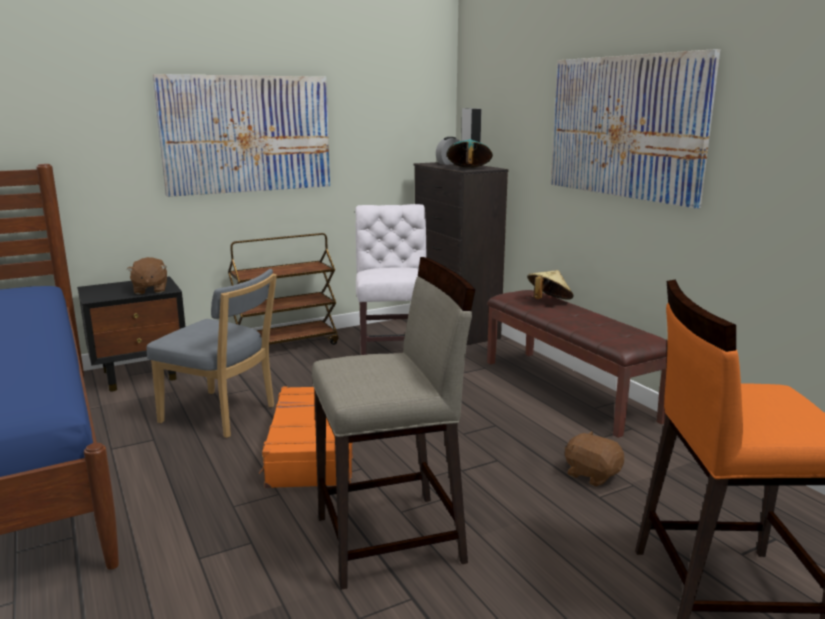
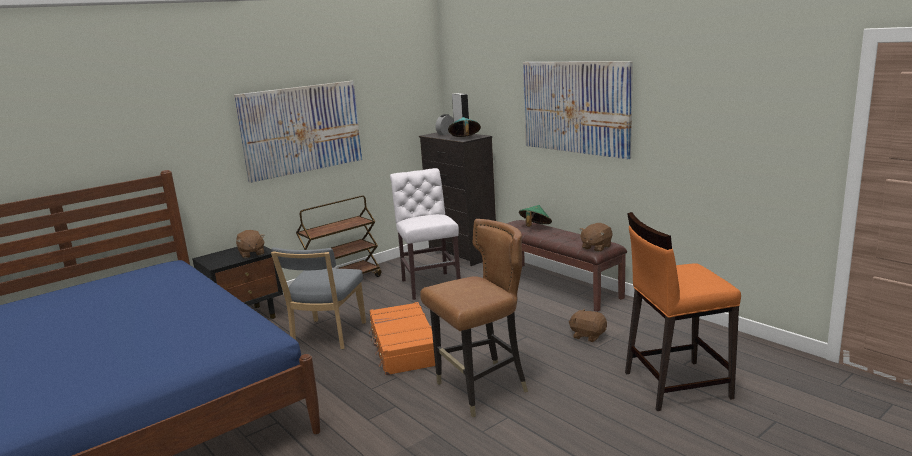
camera: 10 degrees left, 0 degrees up
(222, 415) = (327, 336): grey chair -> grey chair turned 90 degrees clockwise
(391, 539) = (481, 390): beige stool -> brown chair
(548, 302) = (535, 227): beige hat -> green hat
(628, 340) = (596, 247): none -> brown plush toy

